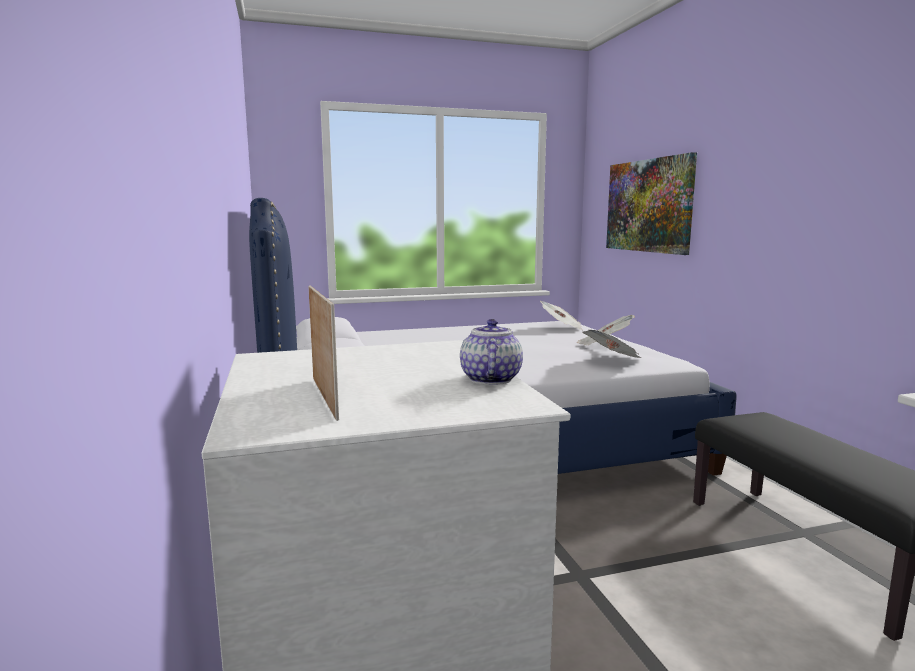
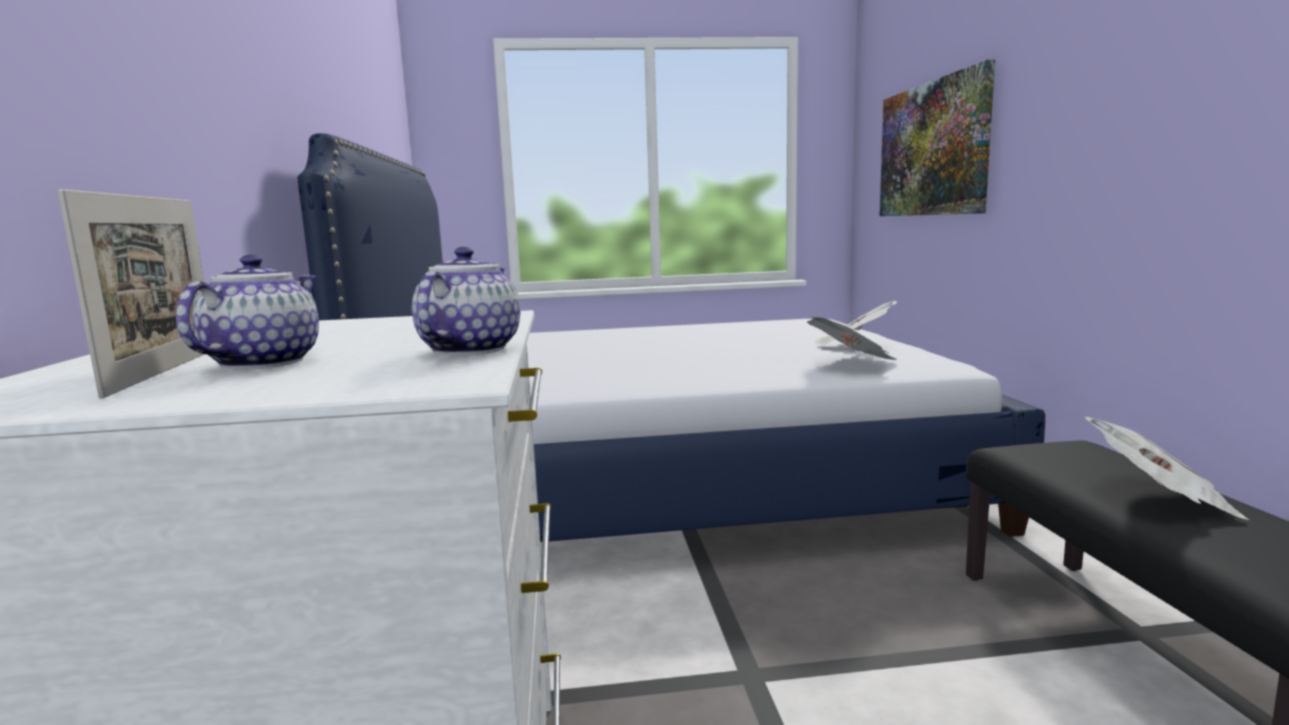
camera: 10 degrees right, 0 degrees up
(377, 390) = (265, 362): none -> teapot
(562, 327) = (808, 325): newspaper -> newspaper (1159, 499)

